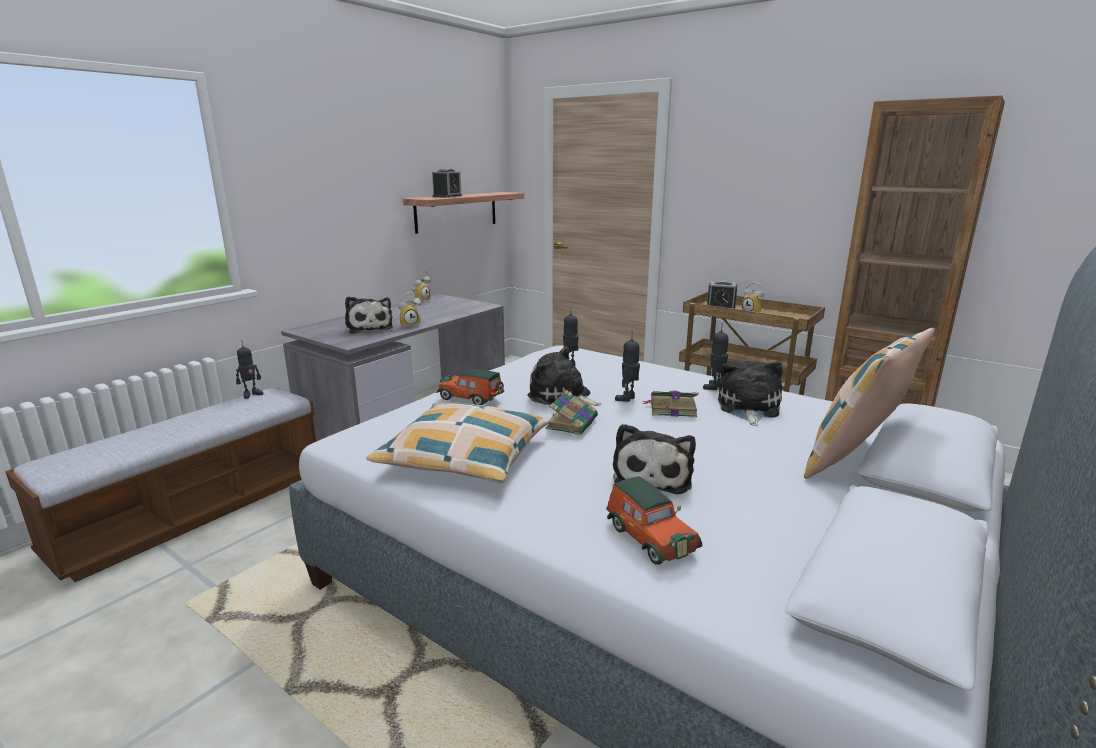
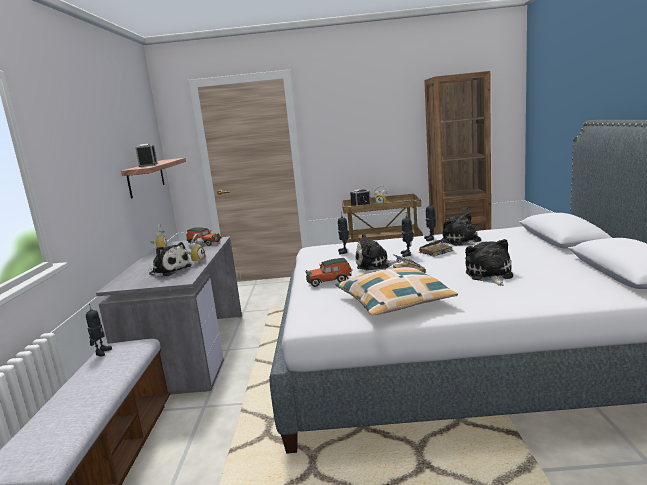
camera: 35 degrees left, 5 degrees down
(648, 537) = (538, 292): toy car -> toy car (203, 243)
(652, 476) = (489, 275): plush toy -> plush toy turned 150 degrees counterclockwise
(856, 463) = (541, 245): pillow -> none

